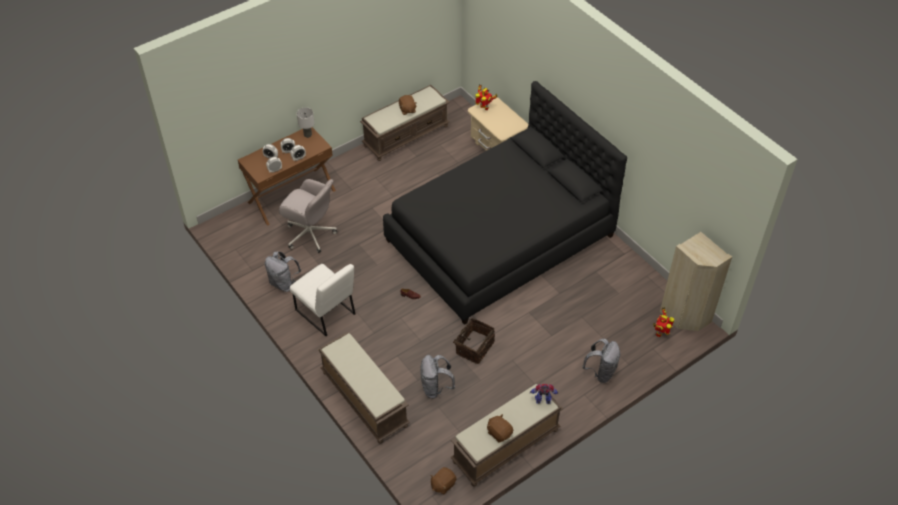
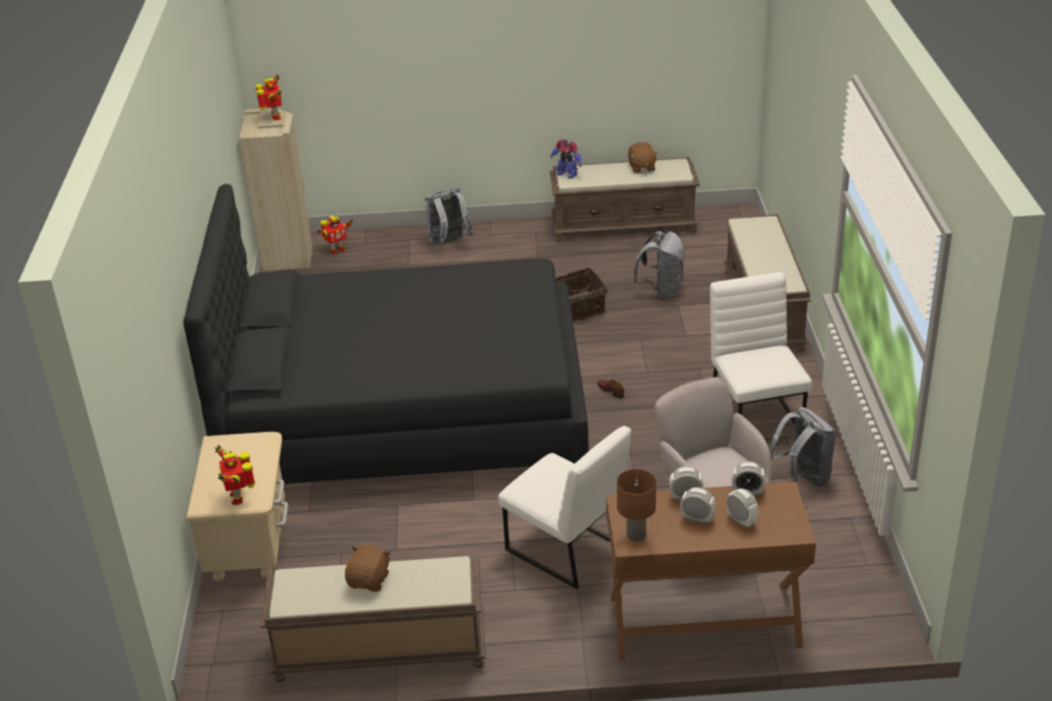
camera: 145 degrees left, 15 degrees down
(307, 135) = (636, 537): white table lamp -> brown table lamp
(367, 202) = (566, 550): none -> white chair
(443, 484) = (722, 221): brown plush toy -> none
(703, 256) = (274, 117): none -> toy robot

